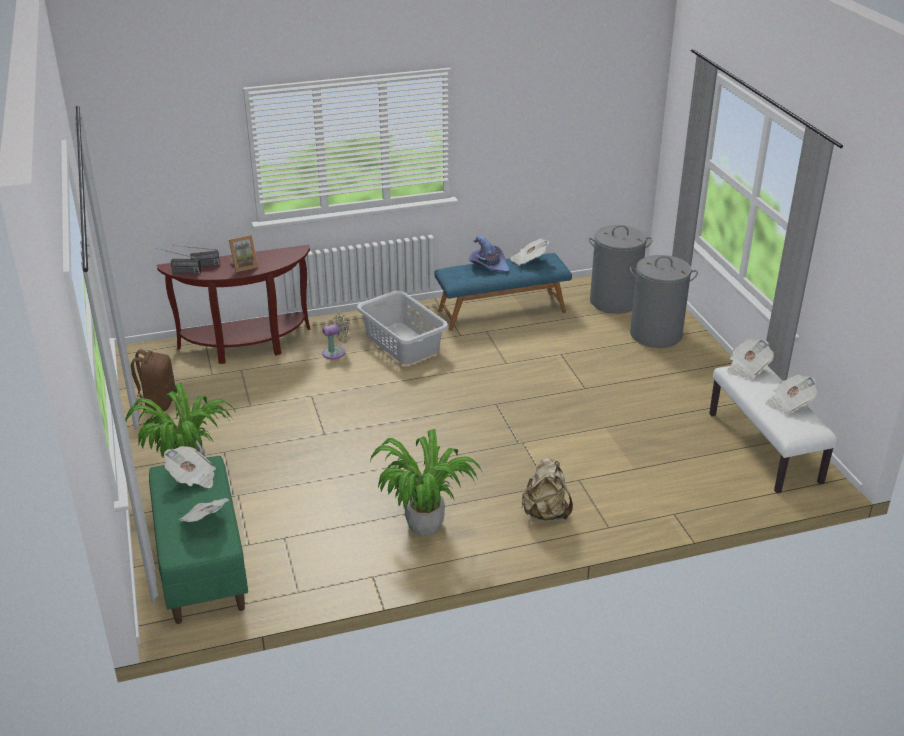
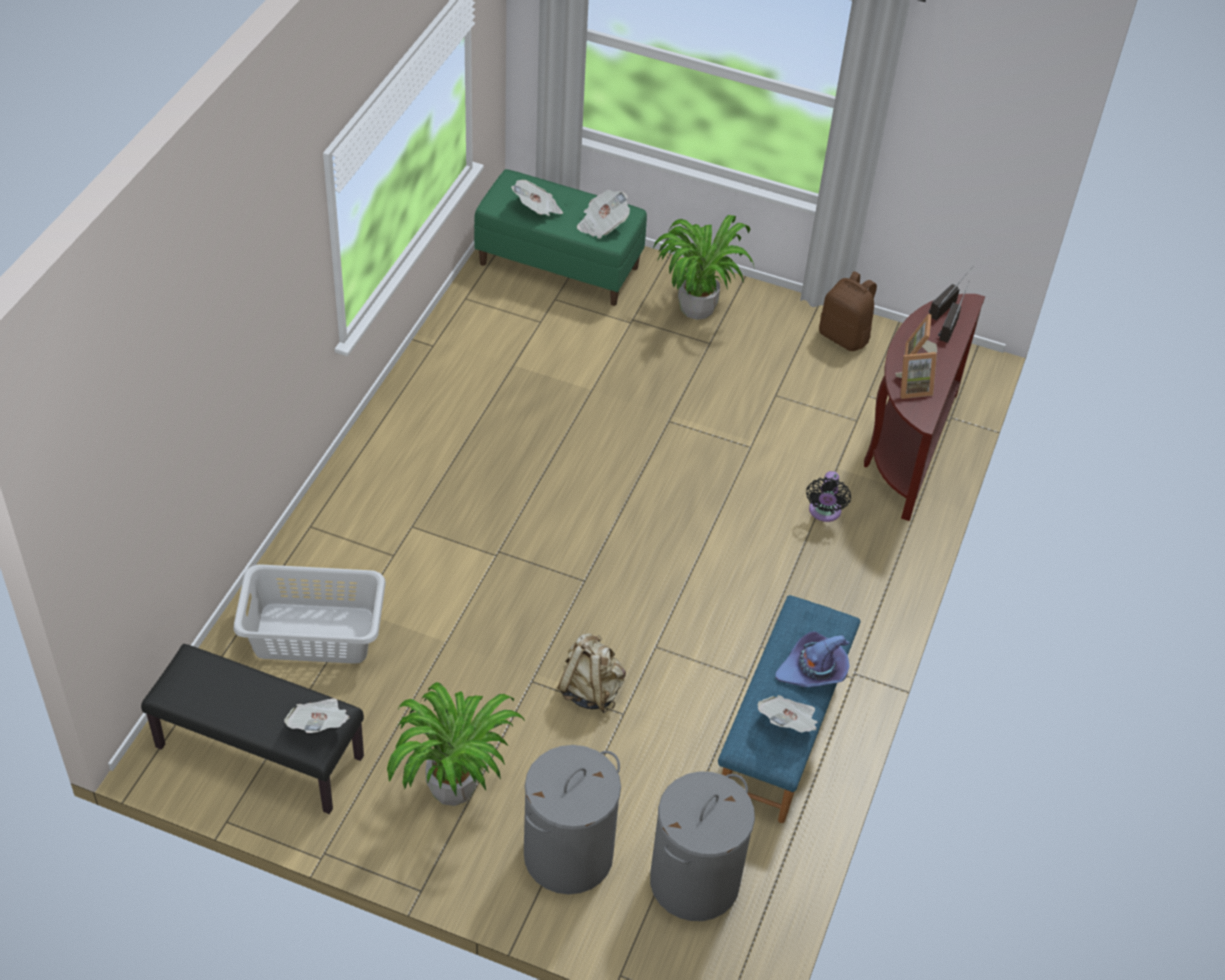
camera: 125 degrees right, 15 degrees up
(276, 259) = (912, 388): none -> picture frame
(336, 352) = (824, 512): beige fan -> black fan
(402, 344) = (790, 579): grey laundry basket -> grey laundry basket (313, 633)
(424, 525) = (458, 410): potted plant -> potted plant (453, 786)
(545, 512) = (379, 498): beige backpack -> beige backpack (590, 690)
(765, 448) = (258, 753): white bench -> black bench
(789, 404) = (224, 700): newspaper -> none

